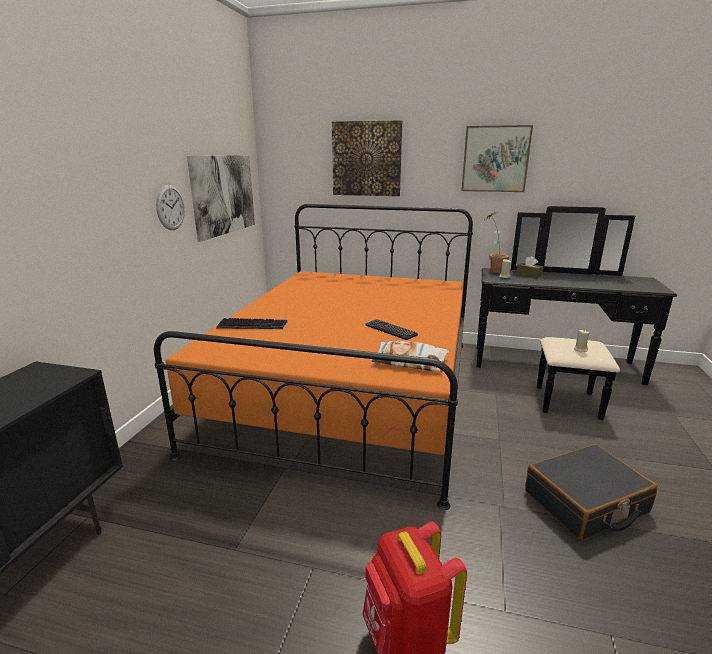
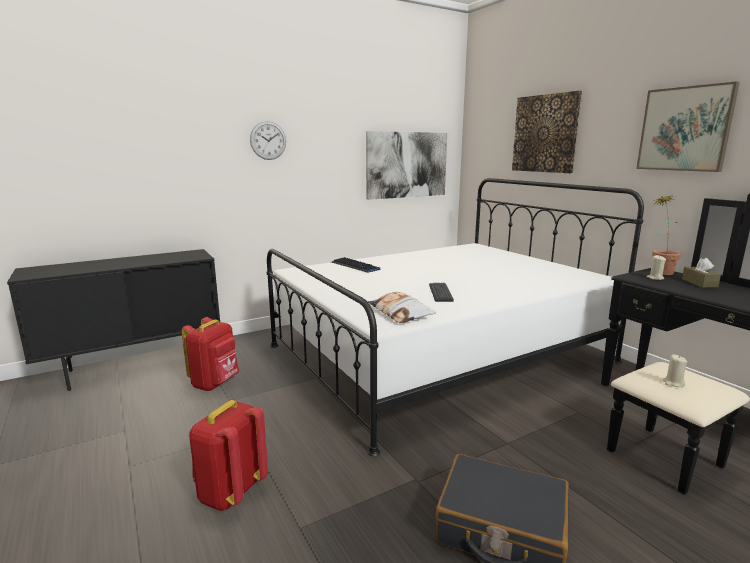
camera: 45 degrees right, 5 degrees down
(170, 207) = (340, 169): wall clock -> wall clock (268, 140)
(178, 542) = (215, 383): none -> red backpack
(349, 389) = (439, 353): orange bed -> white bed

